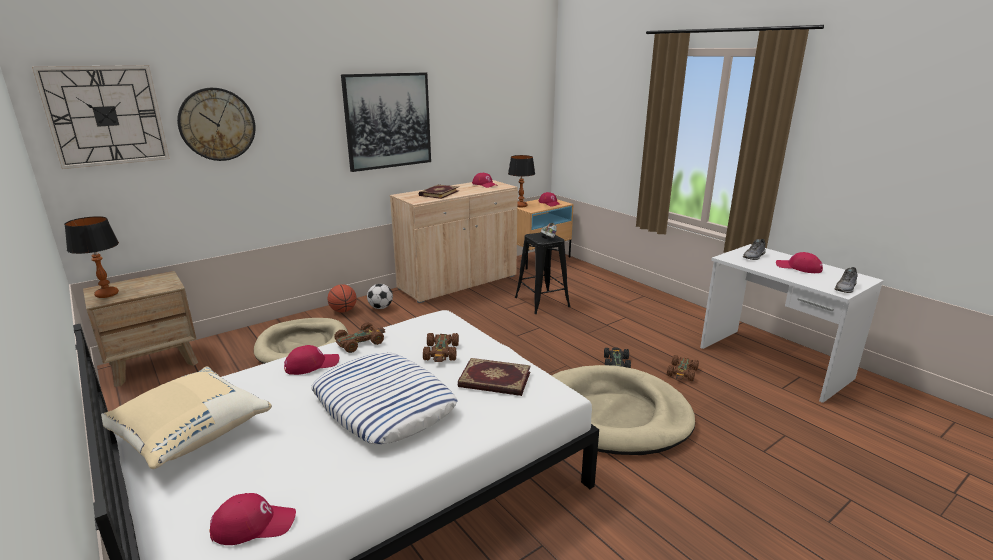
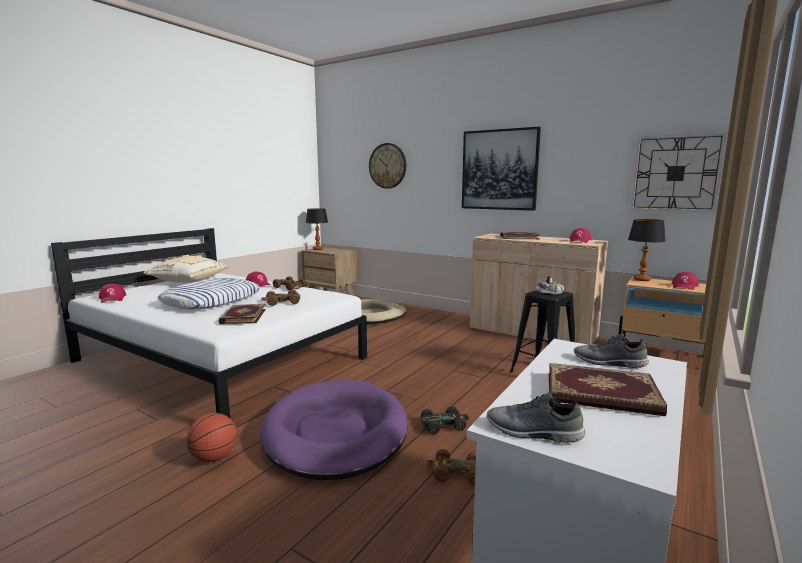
camera: 70 degrees right, 10 degrees down
(105, 116) = (343, 158): wall clock -> wall clock (675, 173)
(343, 311) = (430, 313): basketball -> basketball (214, 457)
(380, 307) = (448, 320): football -> none
(614, 414) = (335, 433): beige dog bed -> purple dog bed
(798, 268) = (601, 394): red cap -> book

